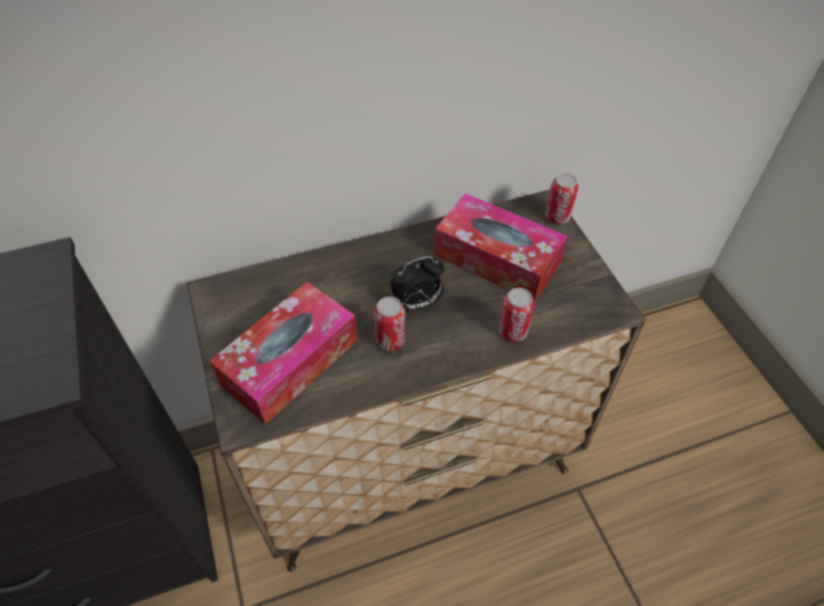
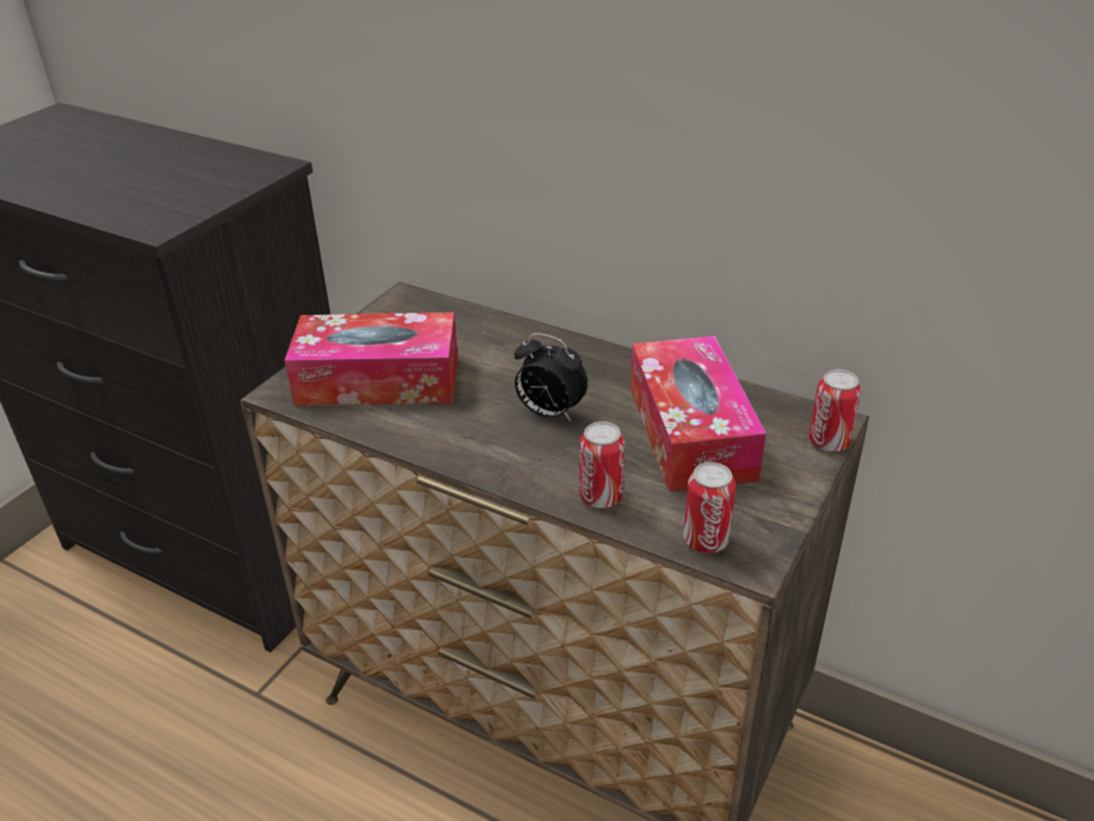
camera: 50 degrees right, 15 degrees down
(390, 341) = (478, 422): can -> can (705, 540)

